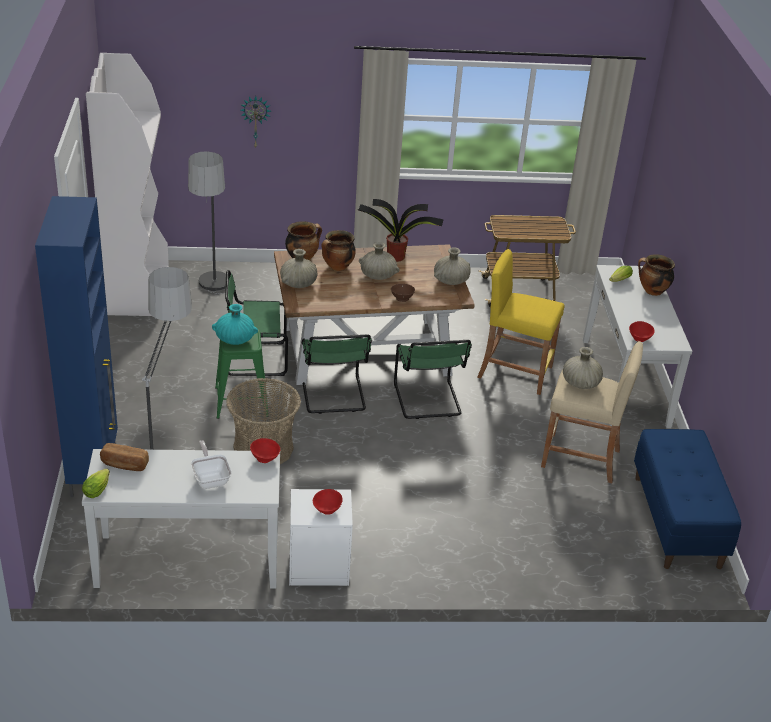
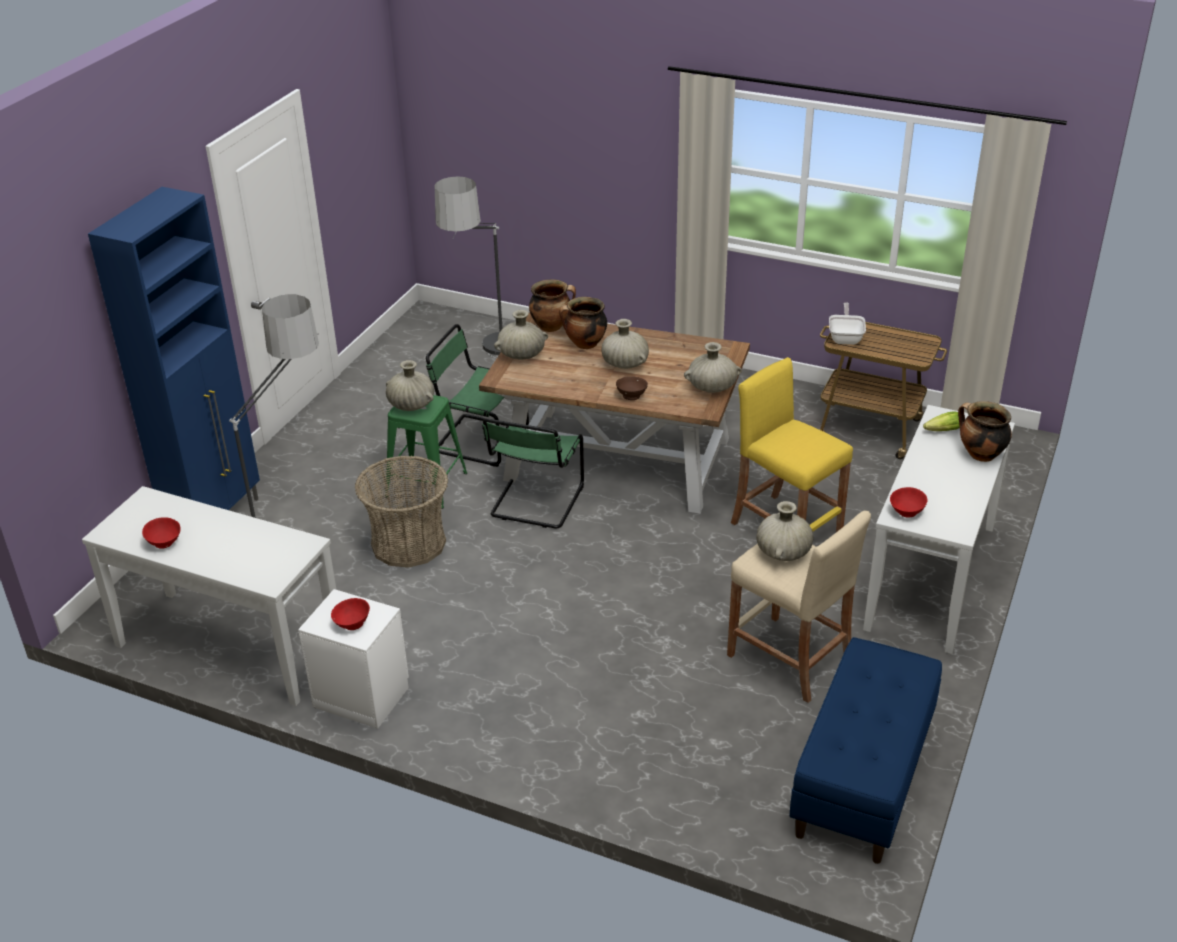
camera: 30 degrees right, 0 degrees up
(98, 488) = (109, 529): lettuce -> none
(124, 465) = (156, 511): bread -> none
(137, 290) = (413, 338): white bookcase -> none
(210, 478) = (229, 549): frying pan -> frying pan (845, 337)
(235, 339) = (411, 405): turquoise vase -> beige vase
(255, 121) = (562, 152): wall clock -> none
(265, 459) = (305, 543): red bowl -> red bowl (164, 543)
(397, 257) = (668, 346): potted plant -> none
(428, 401) = (645, 536): green chair -> none

